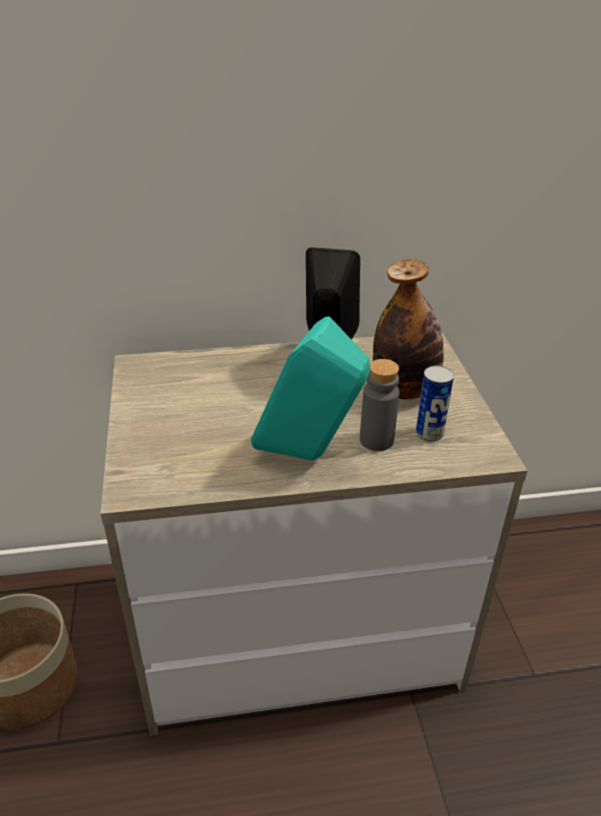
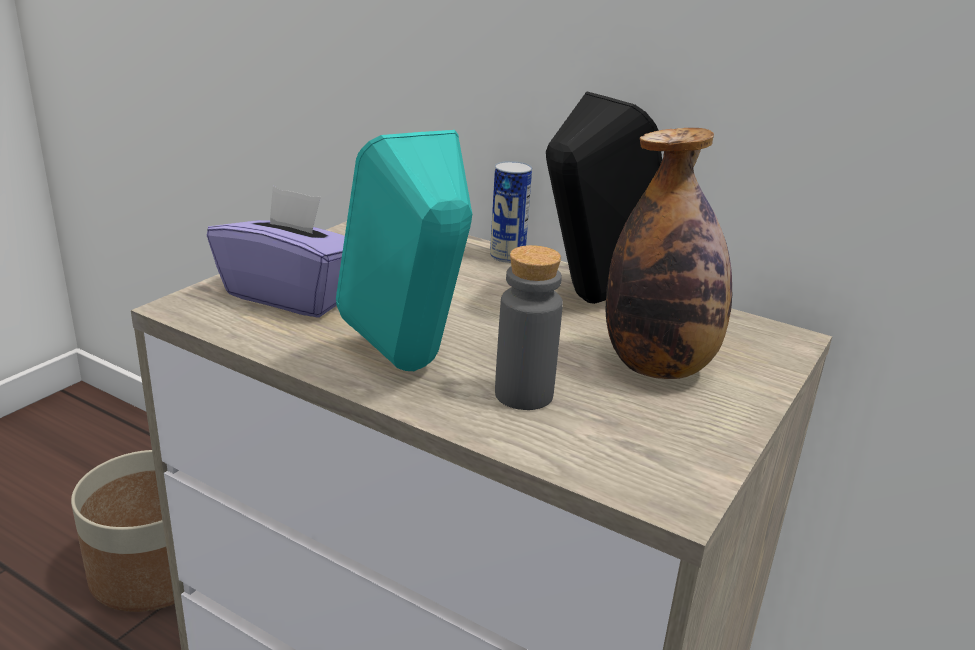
camera: 40 degrees right, 10 degrees down
(177, 447) = (292, 295): none -> purple tissue box
(429, 433) = (612, 424): can -> can (507, 256)

